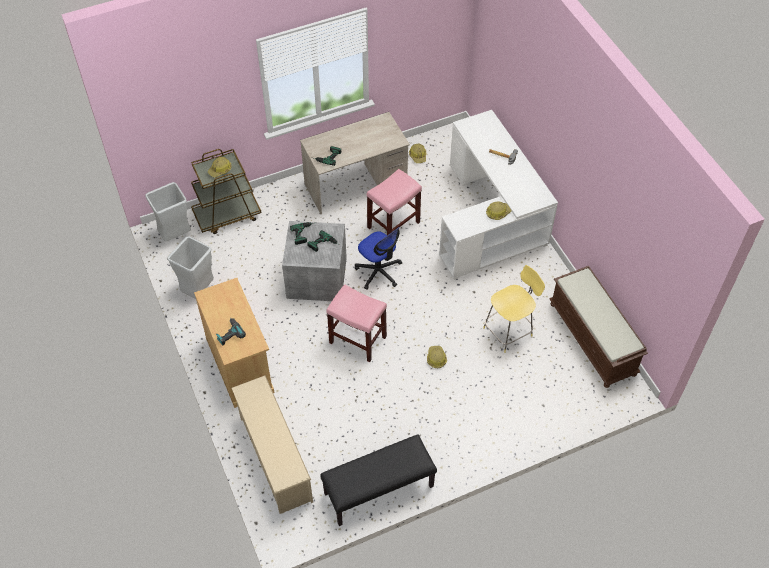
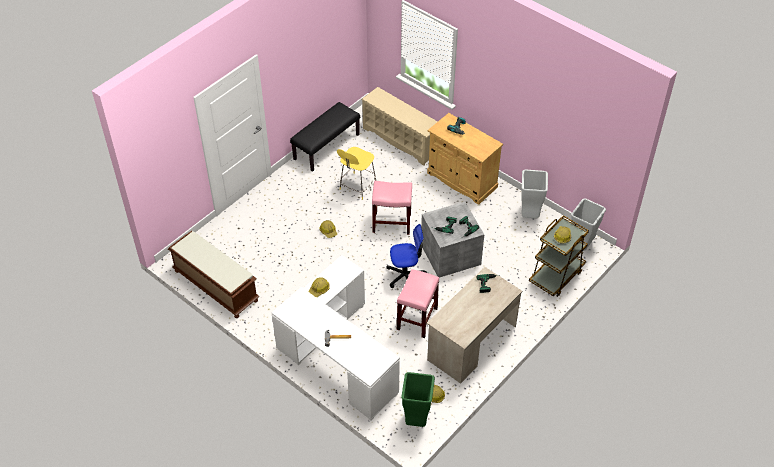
camera: 155 degrees right, 5 degrees down
(379, 272) = (406, 276): office chair -> office chair turned 150 degrees clockwise
(444, 144) = (416, 418): none -> green trash can
(509, 331) = (282, 268): yellow stool -> yellow stool (357, 187)

